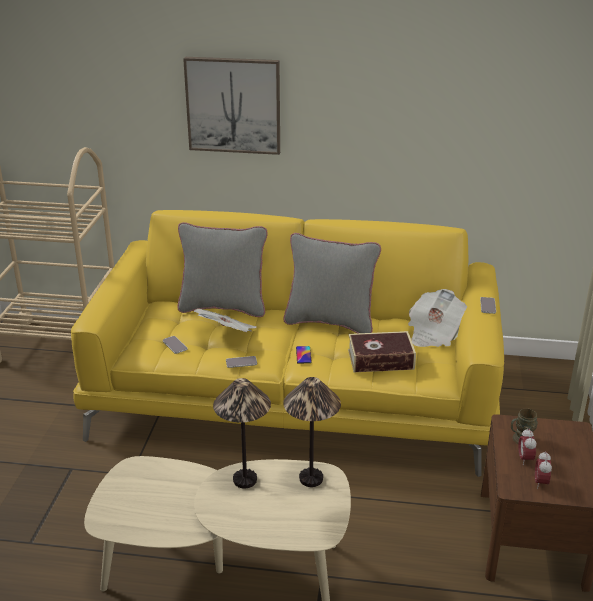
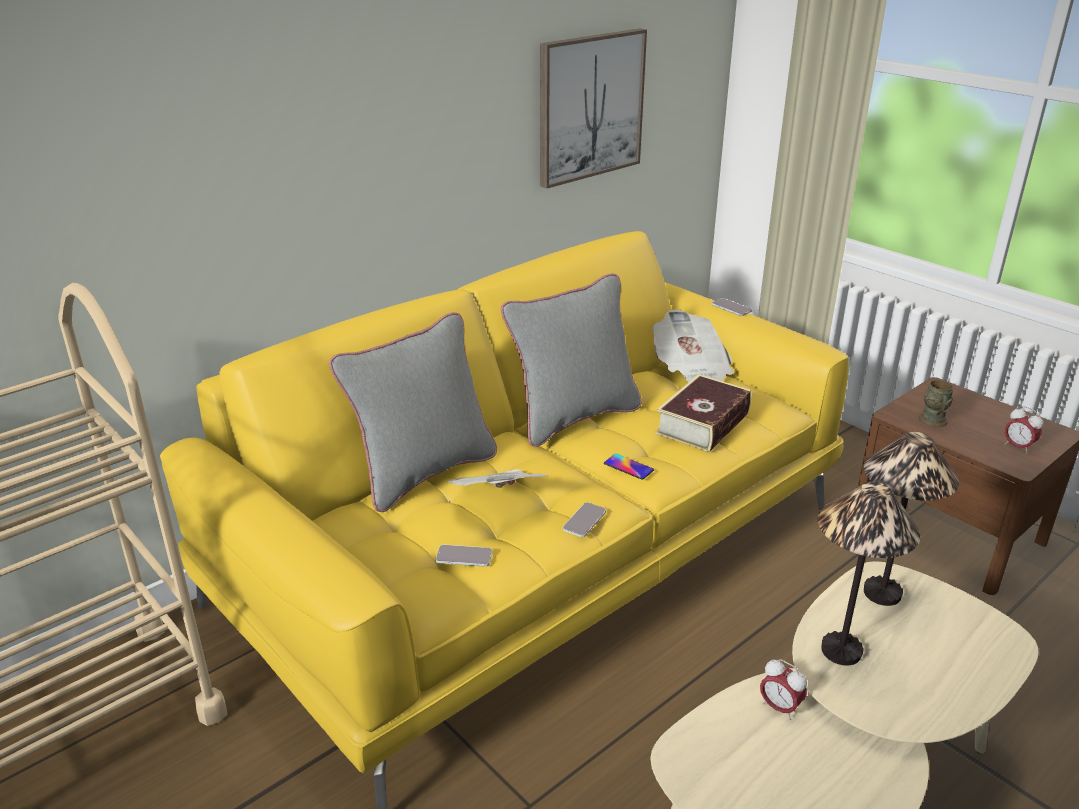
camera: 50 degrees left, 0 degrees up
(233, 105) = (299, 131): picture -> picture (590, 107)
(525, 459) = (969, 436): alarm clock -> alarm clock (779, 708)

